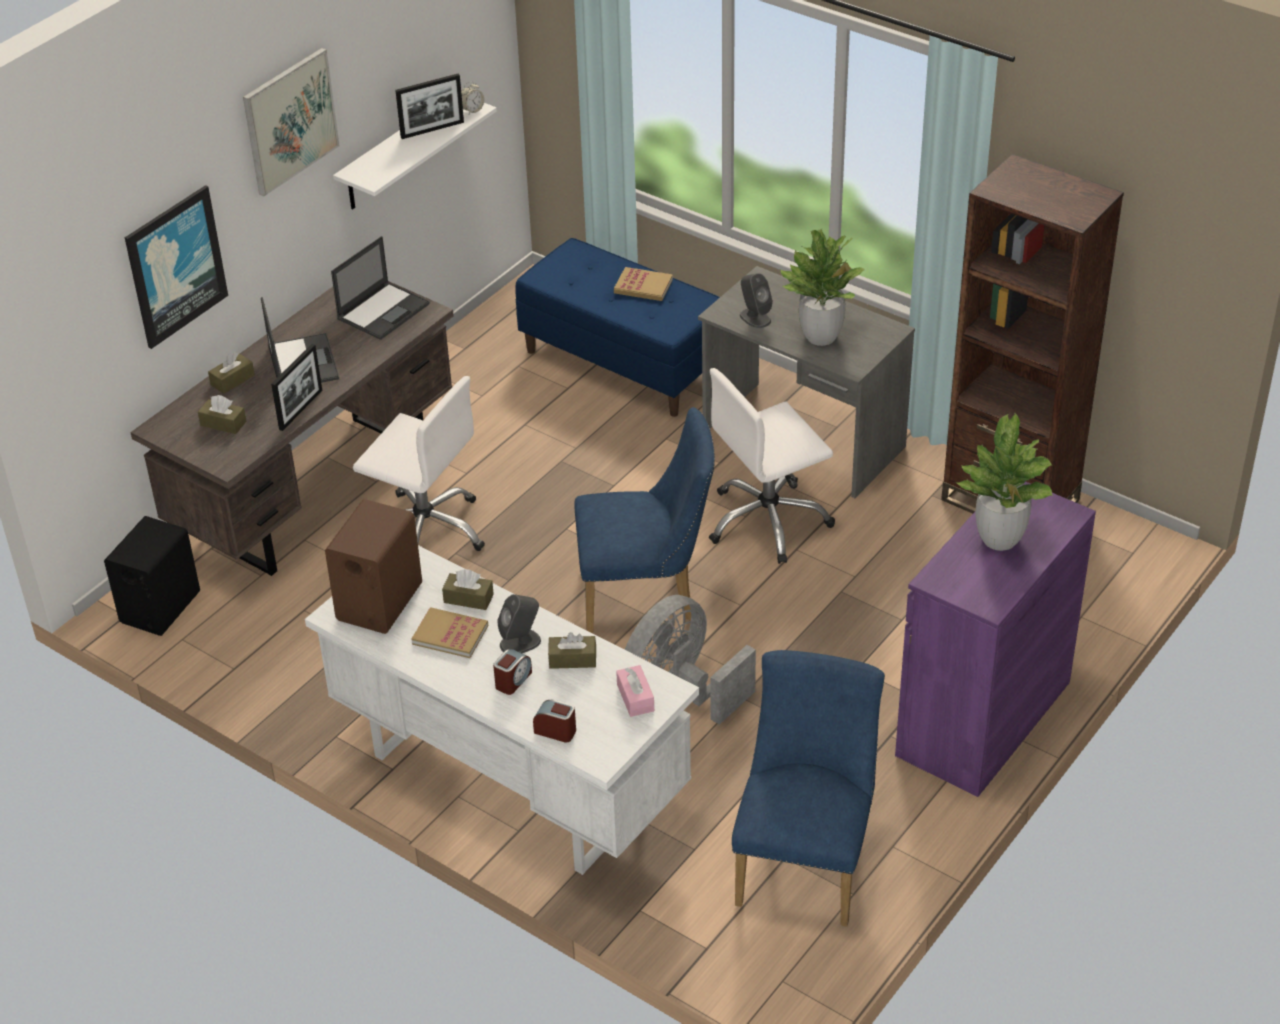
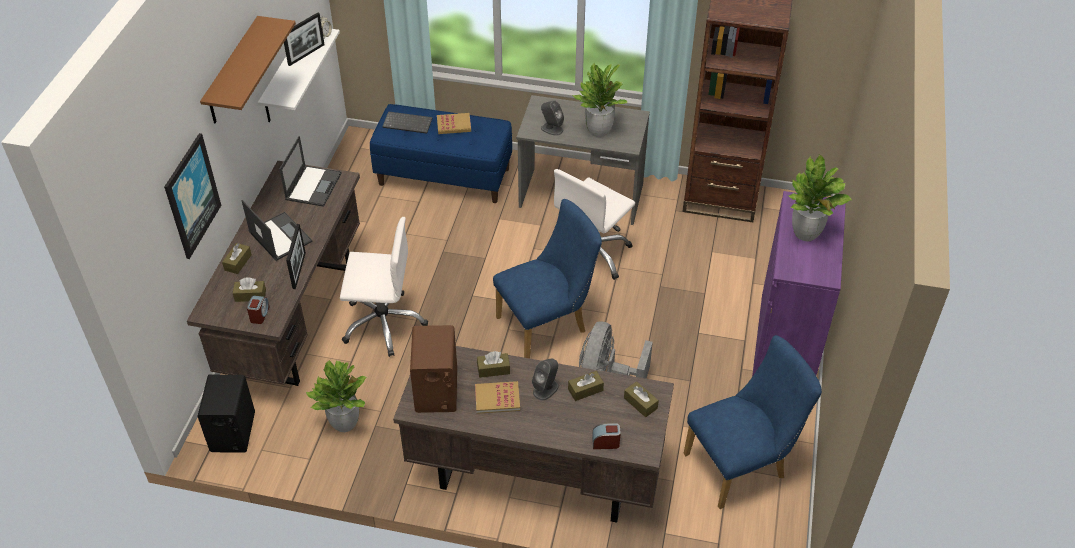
camera: 25 degrees left, 5 degrees up
(290, 121) = (233, 72): picture -> brown shelf
(303, 639) = (345, 423): none -> potted plant
(507, 780) = (534, 475): white desk -> brown desk
(513, 680) = (557, 417): alarm clock -> alarm clock (259, 314)
(582, 269) = (408, 123): none -> keyboard
(635, 698) = (640, 403): pink tissue box -> brown tissue box
(805, 861) = (741, 465): blue chair -> blue chair turned 75 degrees clockwise

